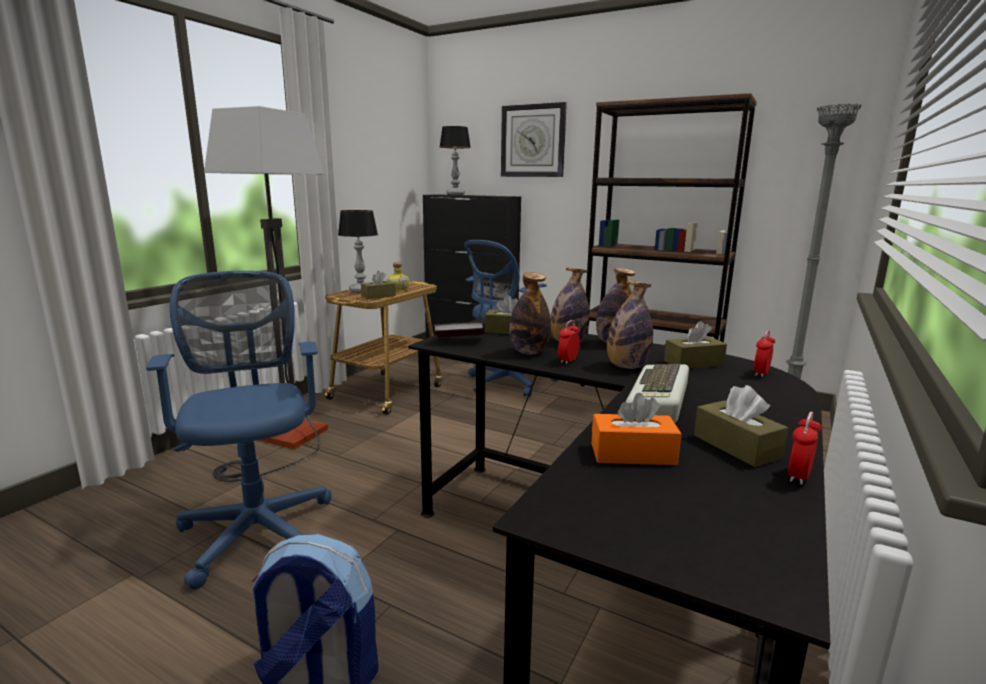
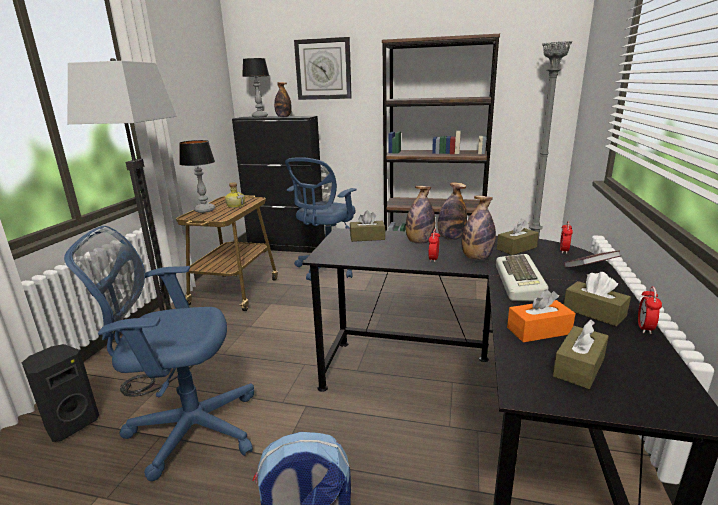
camera: 15 degrees left, 5 degrees up
(150, 496) = (71, 424): none -> black speaker
(257, 526) = (188, 429): blue office chair -> blue office chair turned 60 degrees counterclockwise
(378, 296) = (224, 214): brown tissue box -> brown tissue box (579, 367)
(459, 341) = (339, 252): book -> book (590, 268)
(529, 352) = (399, 255): bottle -> bottle (283, 117)

